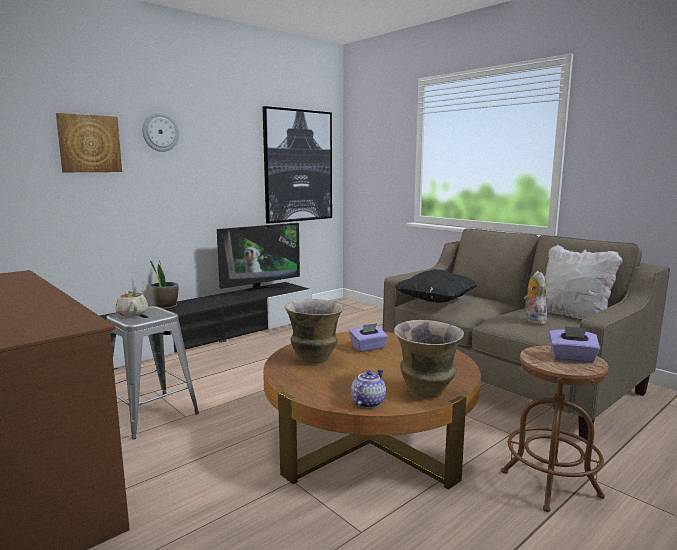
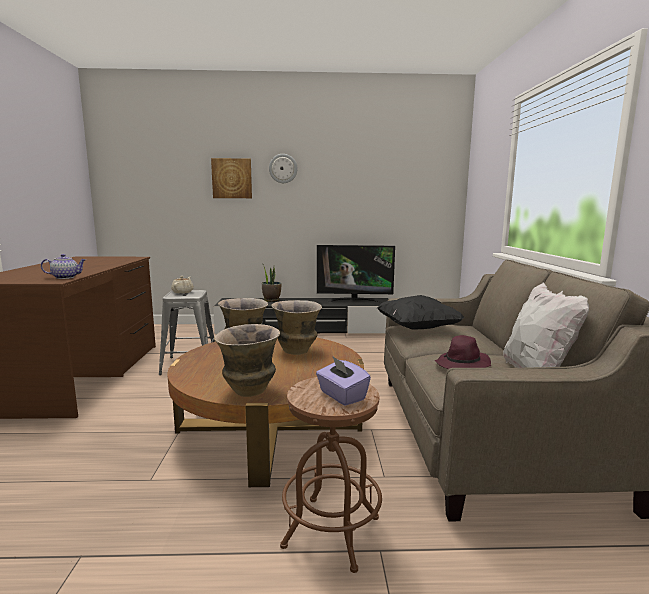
camera: 40 degrees right, 0 degrees up
(298, 166) = (411, 195): picture -> none
(367, 402) = (199, 383): teapot -> teapot (66, 277)
(368, 348) = (297, 351): purple tissue box -> vase
(533, 320) = (463, 365): plush toy -> purple hat

